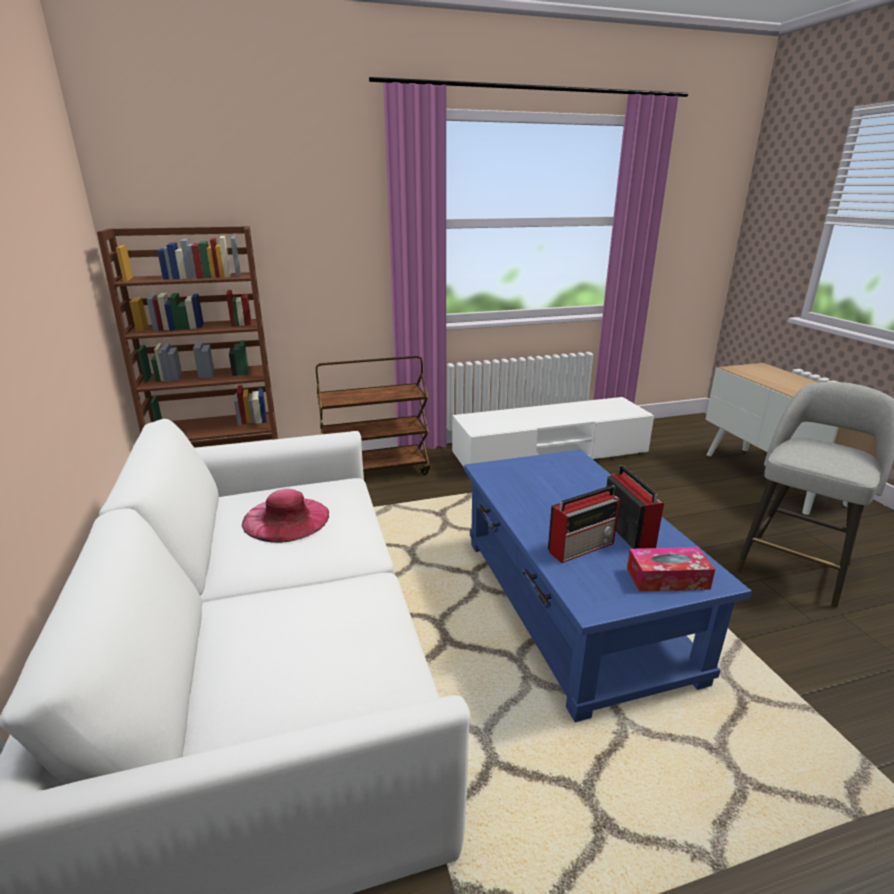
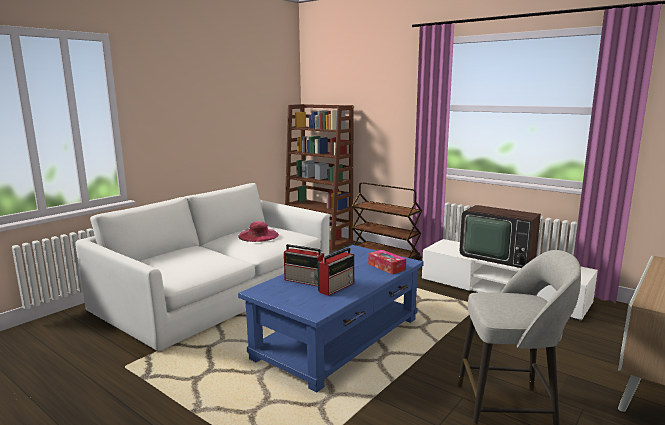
camera: 55 degrees right, 10 degrees down
(543, 415) = (497, 256): none -> television
(667, 578) = (300, 302): tissue box -> tissue box (386, 267)

